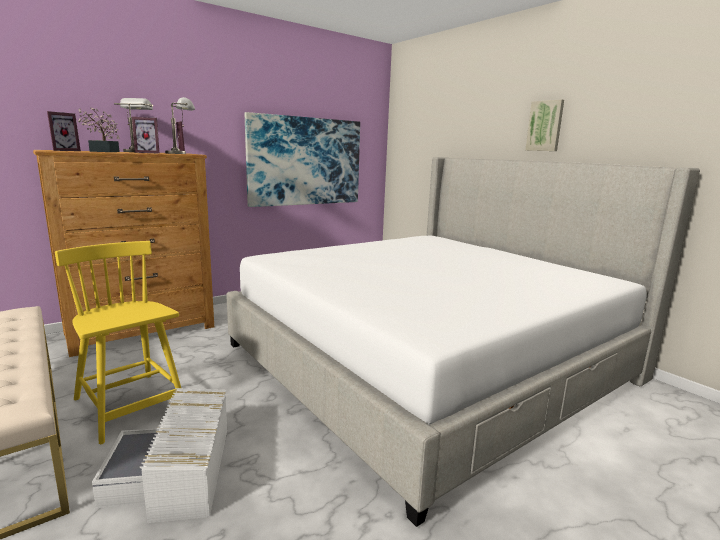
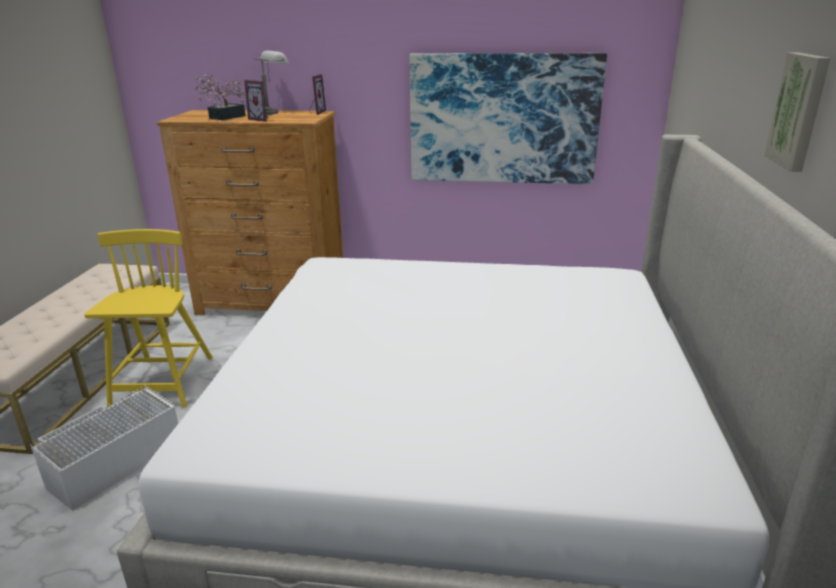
camera: 45 degrees right, 10 degrees up
(64, 150) = (195, 116): picture frame -> none
(182, 153) = (295, 120): grey table lamp -> none

